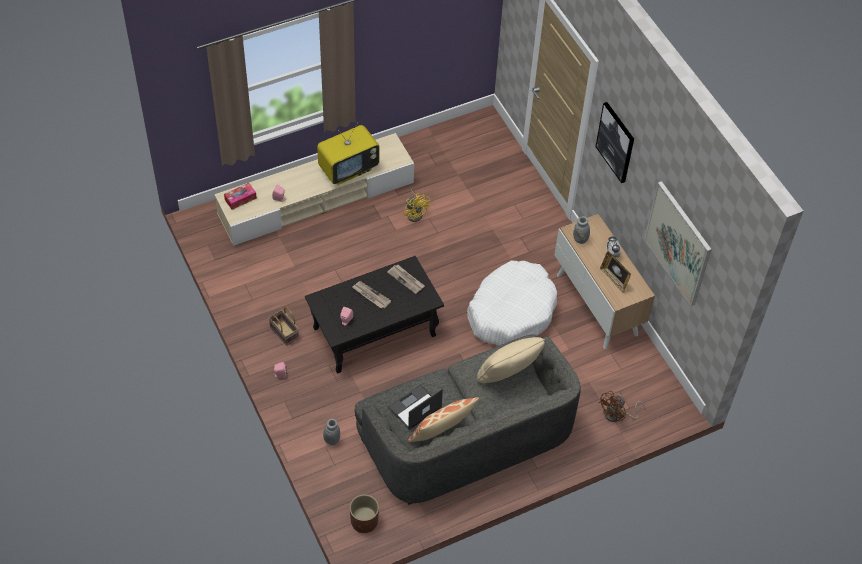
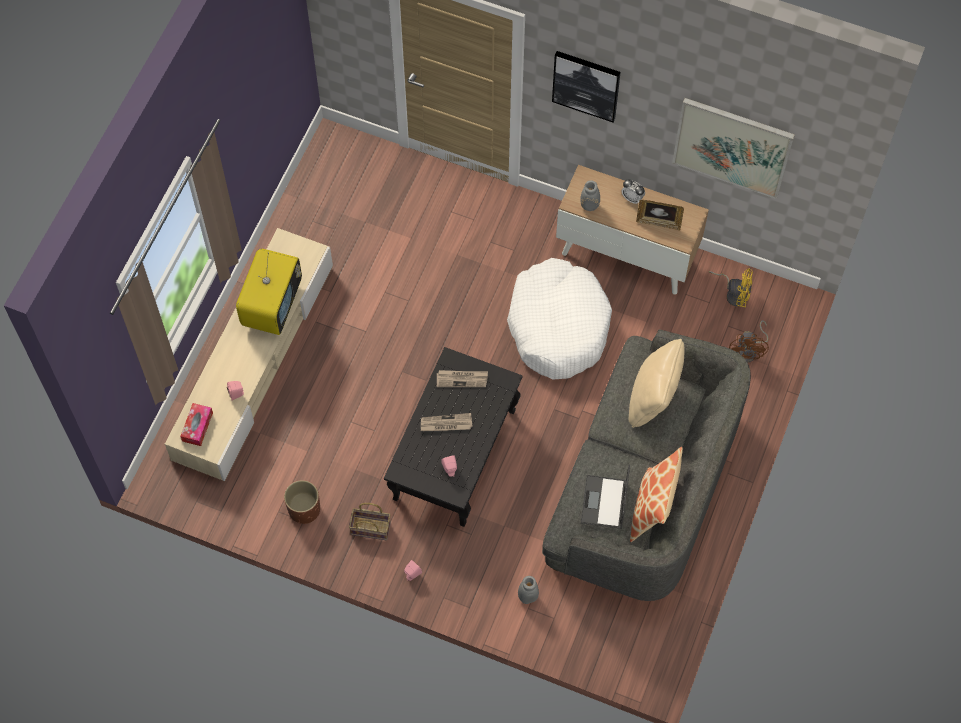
camera: 40 degrees left, 10 degrees up
(364, 521) = (636, 648): brown planter -> brown planter (304, 509)
(415, 213) = (366, 297): yellow fan -> yellow fan (734, 293)

